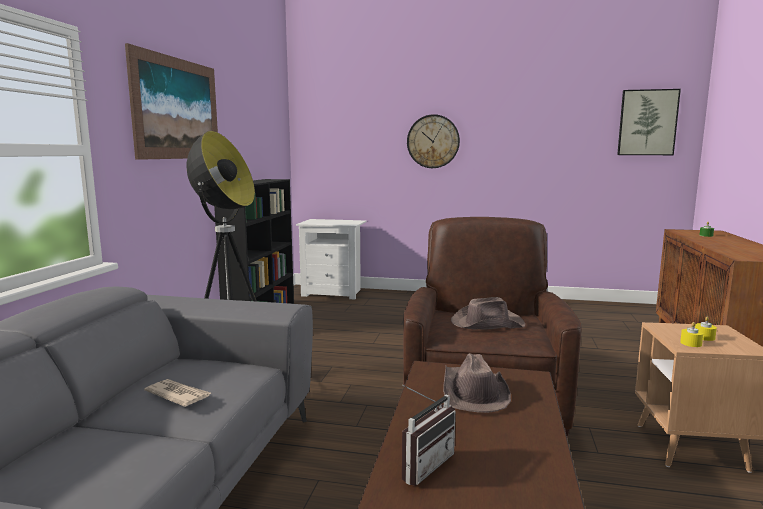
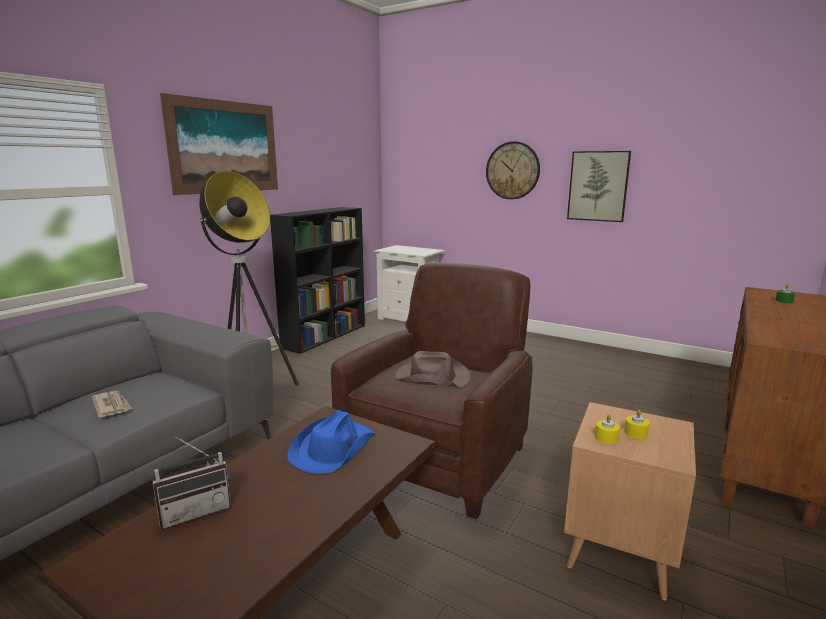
camera: 20 degrees right, 5 degrees up
(473, 392) = (332, 449): brown hat -> blue hat
(647, 122) = (767, 150): picture -> picture (598, 186)

